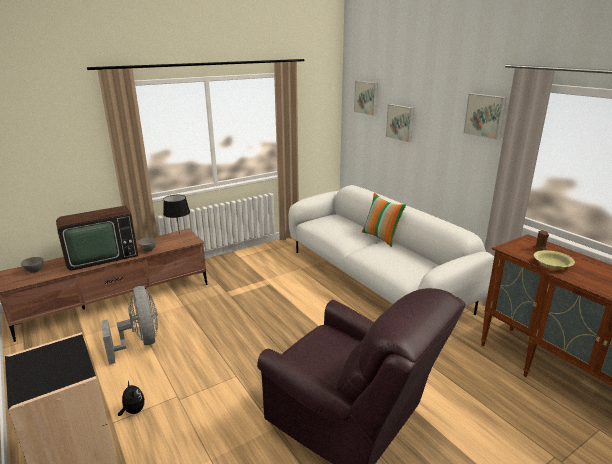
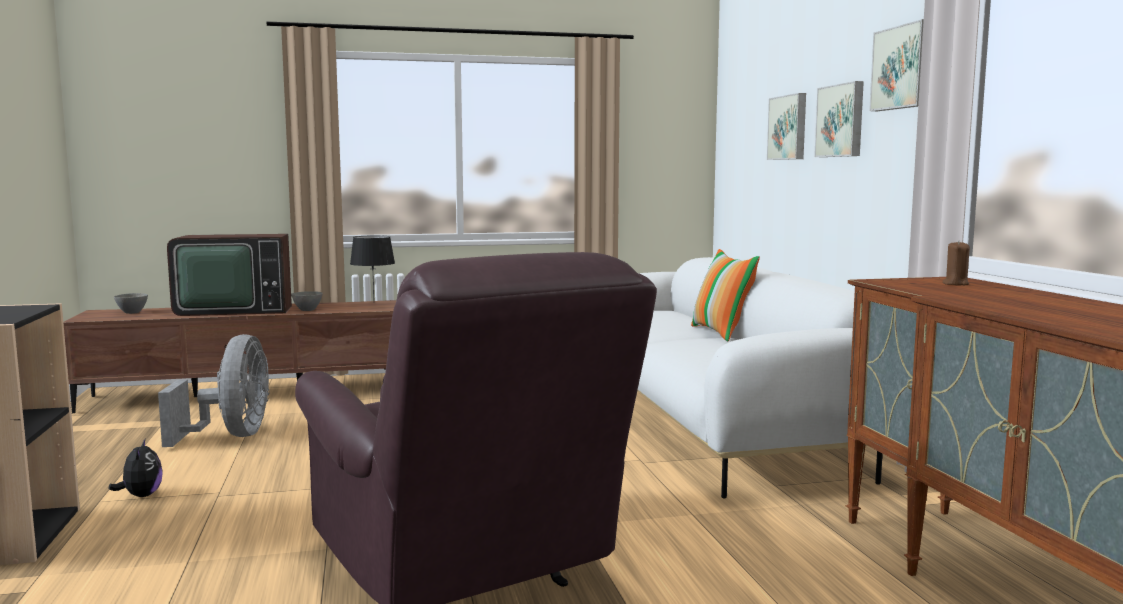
camera: 20 degrees right, 15 degrees down
(367, 97) = (745, 100): picture -> picture (841, 121)
(552, 264) = (950, 293): yellow bowl -> none

